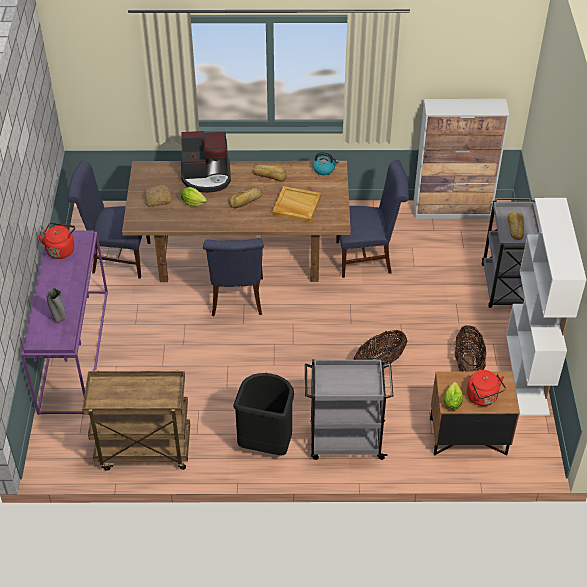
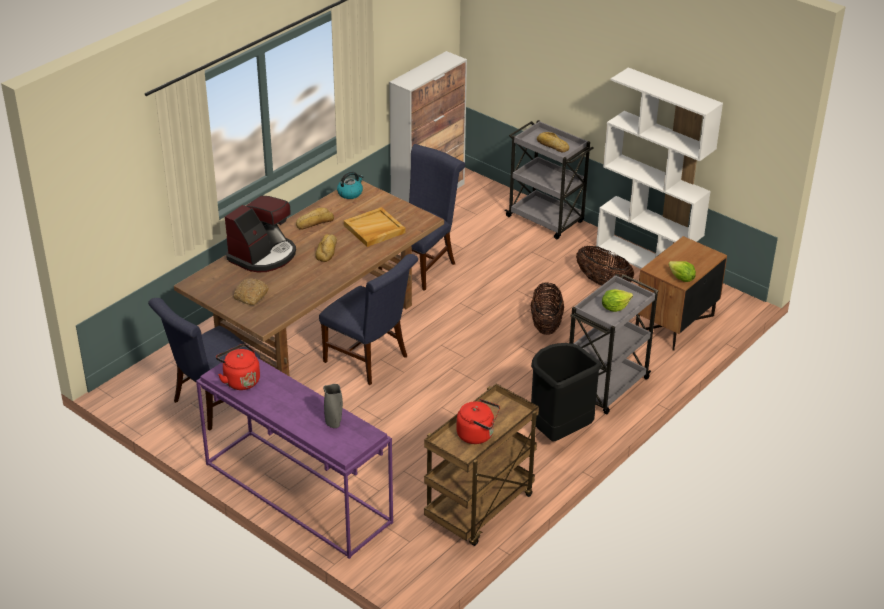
camera: 50 degrees left, 10 degrees down
(193, 202) = (286, 279): lettuce -> lettuce (615, 307)
(483, 398) = (693, 262): red kettle -> red kettle (477, 435)

